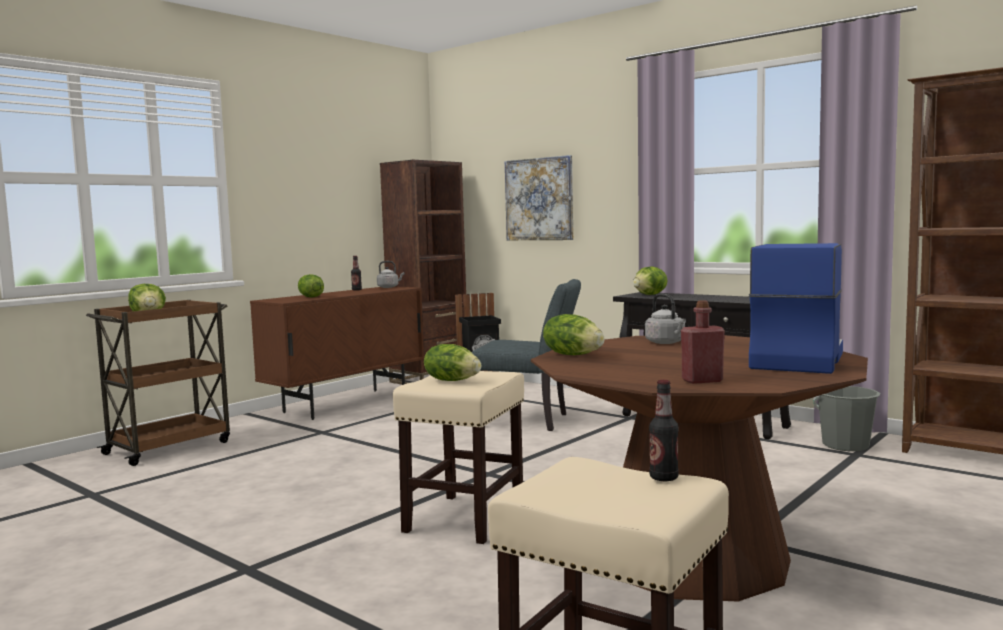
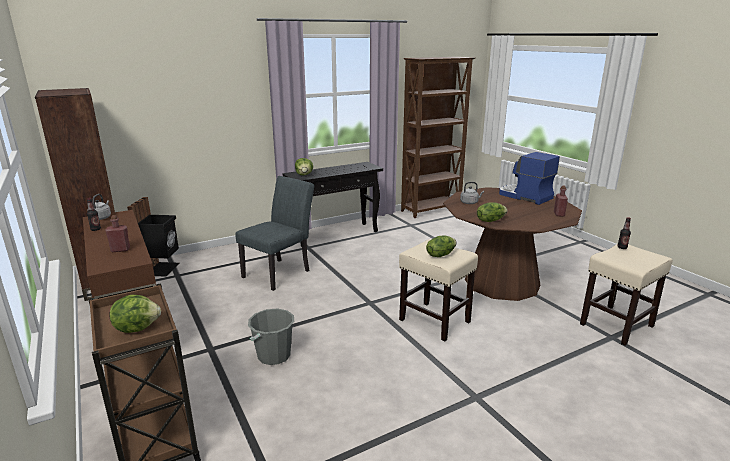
camera: 70 degrees left, 15 degrees up
(310, 297) = (120, 250): lettuce -> red bottle
(539, 199) = (177, 117): picture -> none
(845, 445) = (398, 223): grey bucket -> grey bucket (274, 355)

